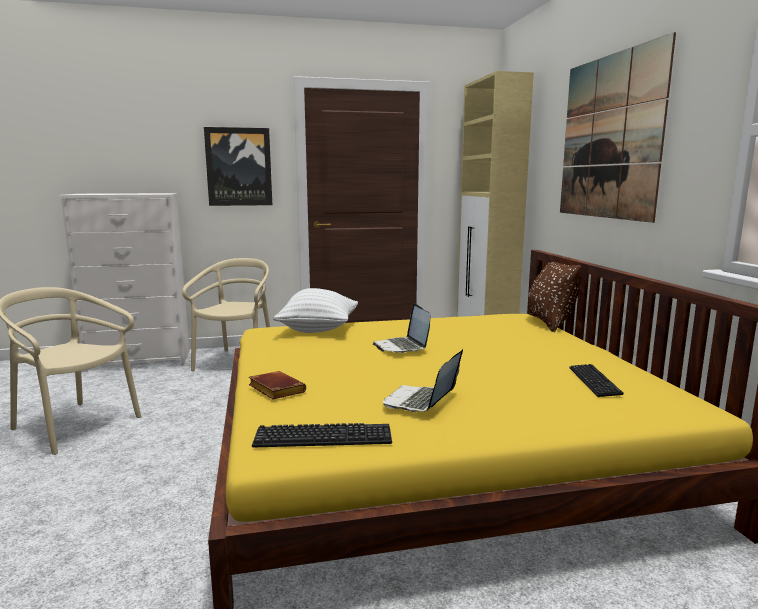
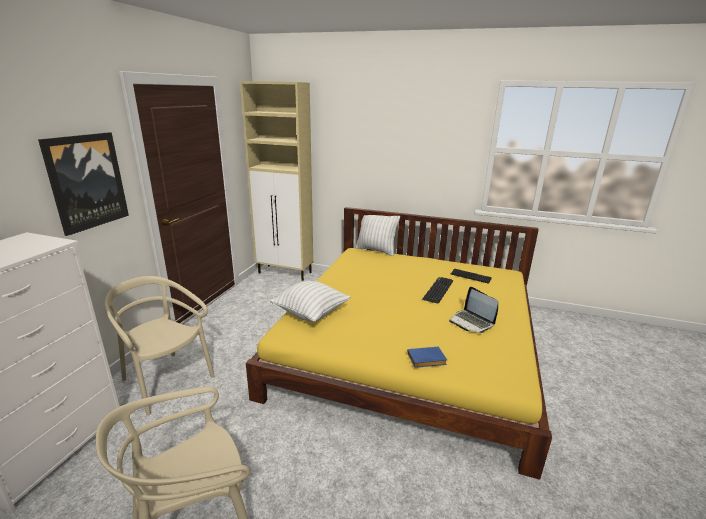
camera: 60 degrees left, 10 degrees up
(274, 390) = (425, 360): brown book -> blue book
(323, 437) = (504, 362): keyboard -> keyboard (438, 290)
(402, 347) = (382, 299): laptop -> none
(550, 323) = (376, 250): brown pillow -> white pillow
(609, 137) = (395, 139): picture -> none

